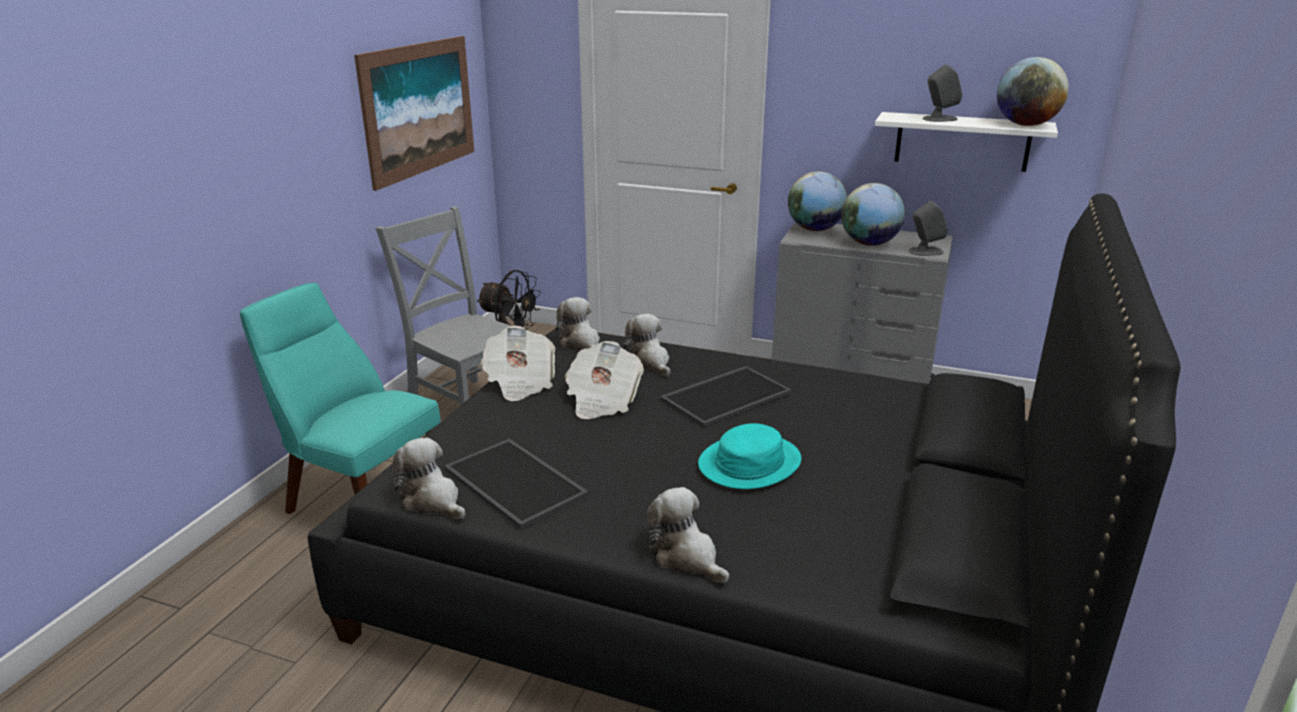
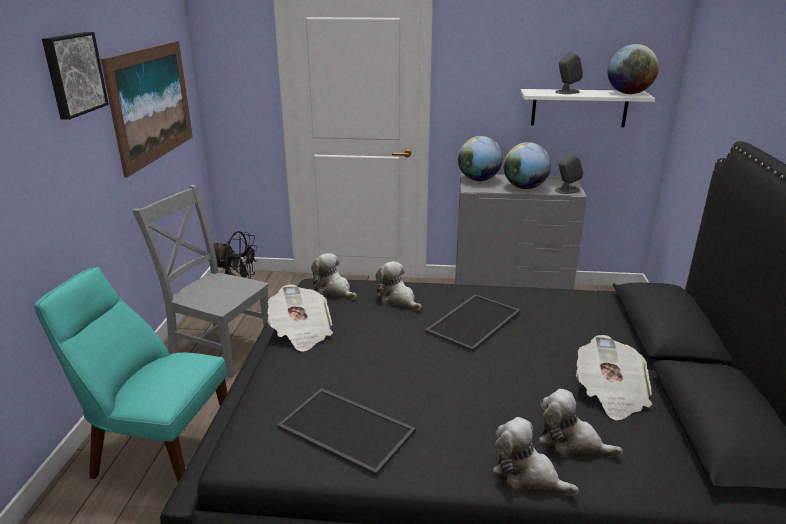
camera: 15 degrees left, 0 degrees up
(317, 71) = (73, 74): none -> picture
(432, 500) = (281, 461): plush toy -> plush toy (571, 443)
(602, 400) = (378, 339): newspaper -> newspaper (610, 394)
(749, 463) = (525, 378): turquoise hat -> none

